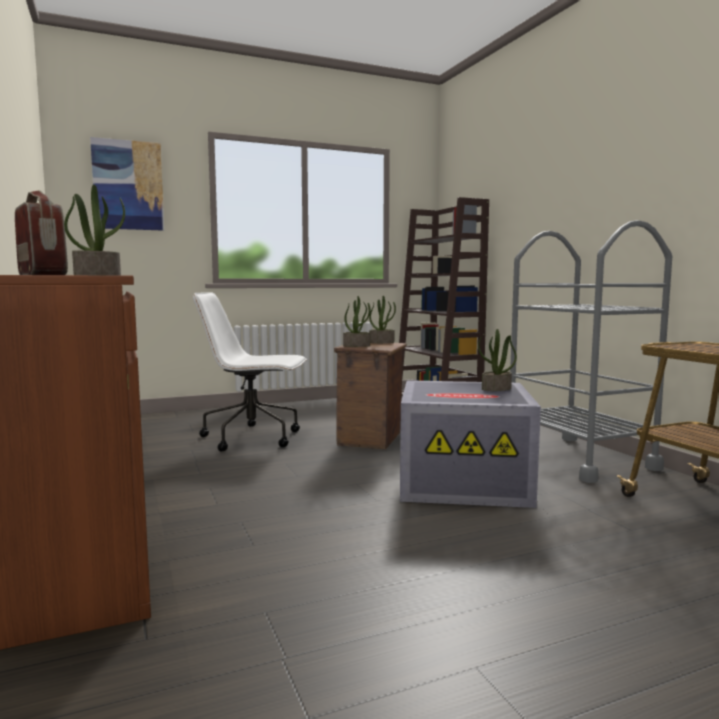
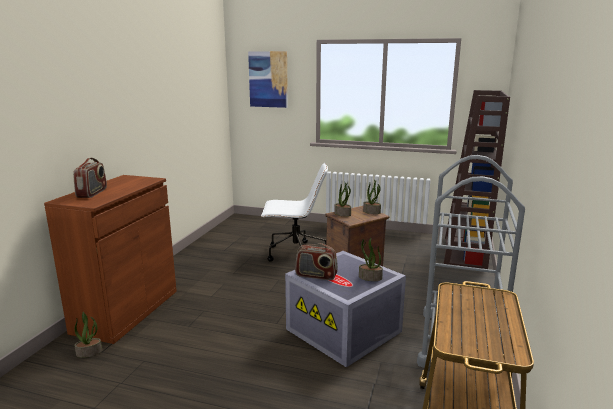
camera: 40 degrees right, 10 degrees up
(98, 276) = (126, 188): potted plant -> potted plant (89, 352)
(253, 438) = (294, 254): white office chair -> white office chair turned 135 degrees clockwise
(441, 397) = (316, 276): none -> radio

